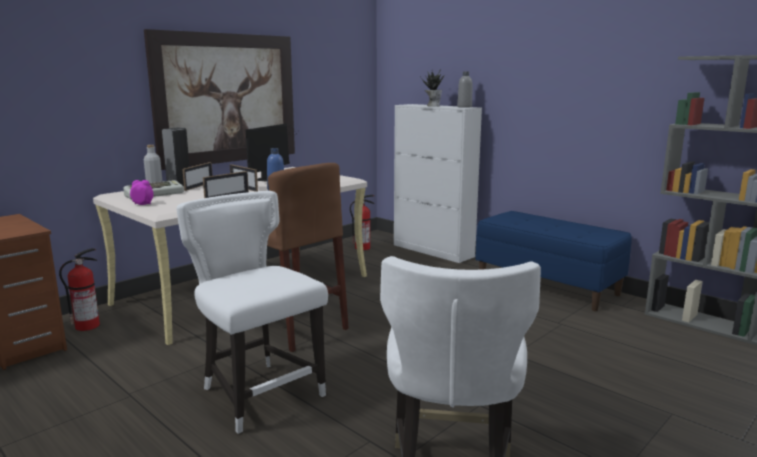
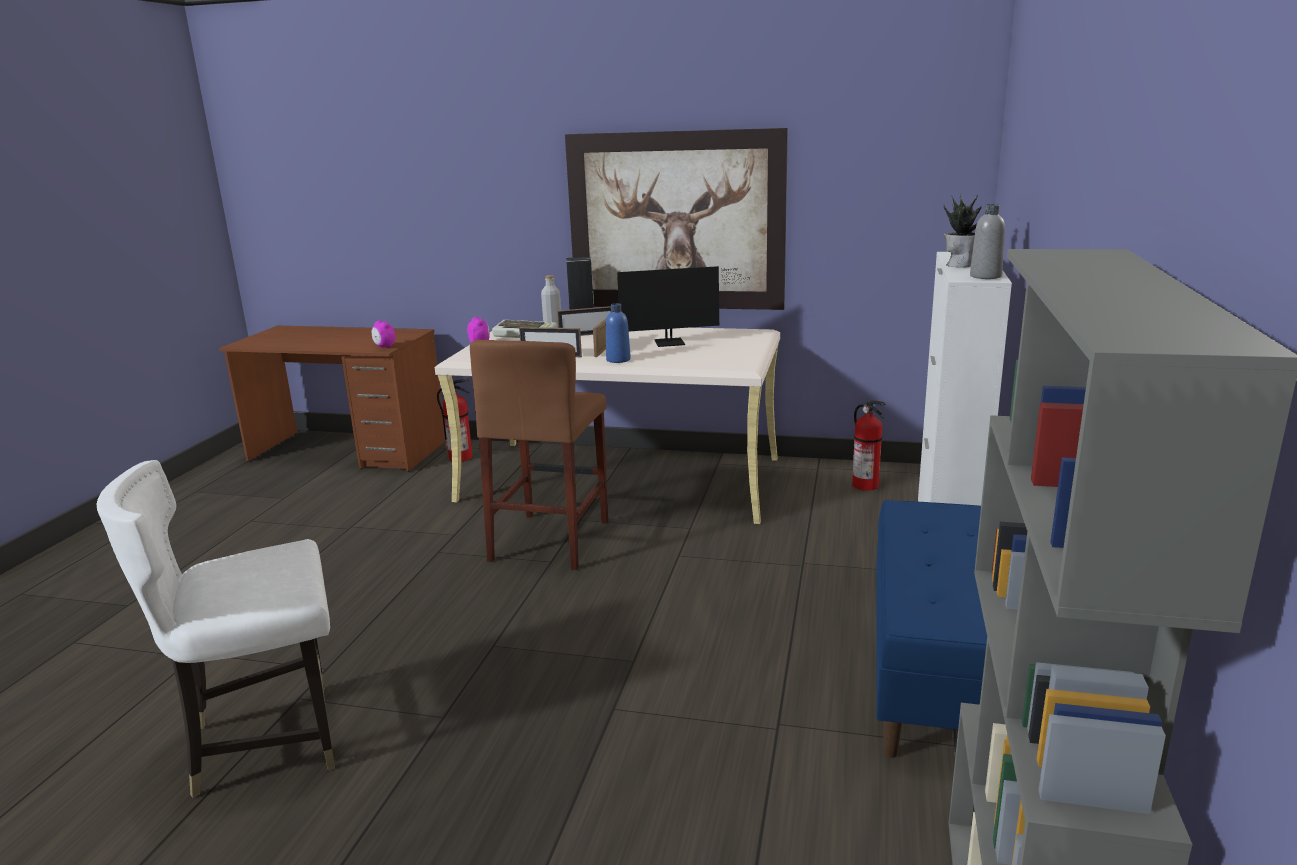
camera: 60 degrees right, 5 degrees up
(25, 229) = (384, 347): none -> alarm clock
(259, 393) = (387, 579): white chair -> none

